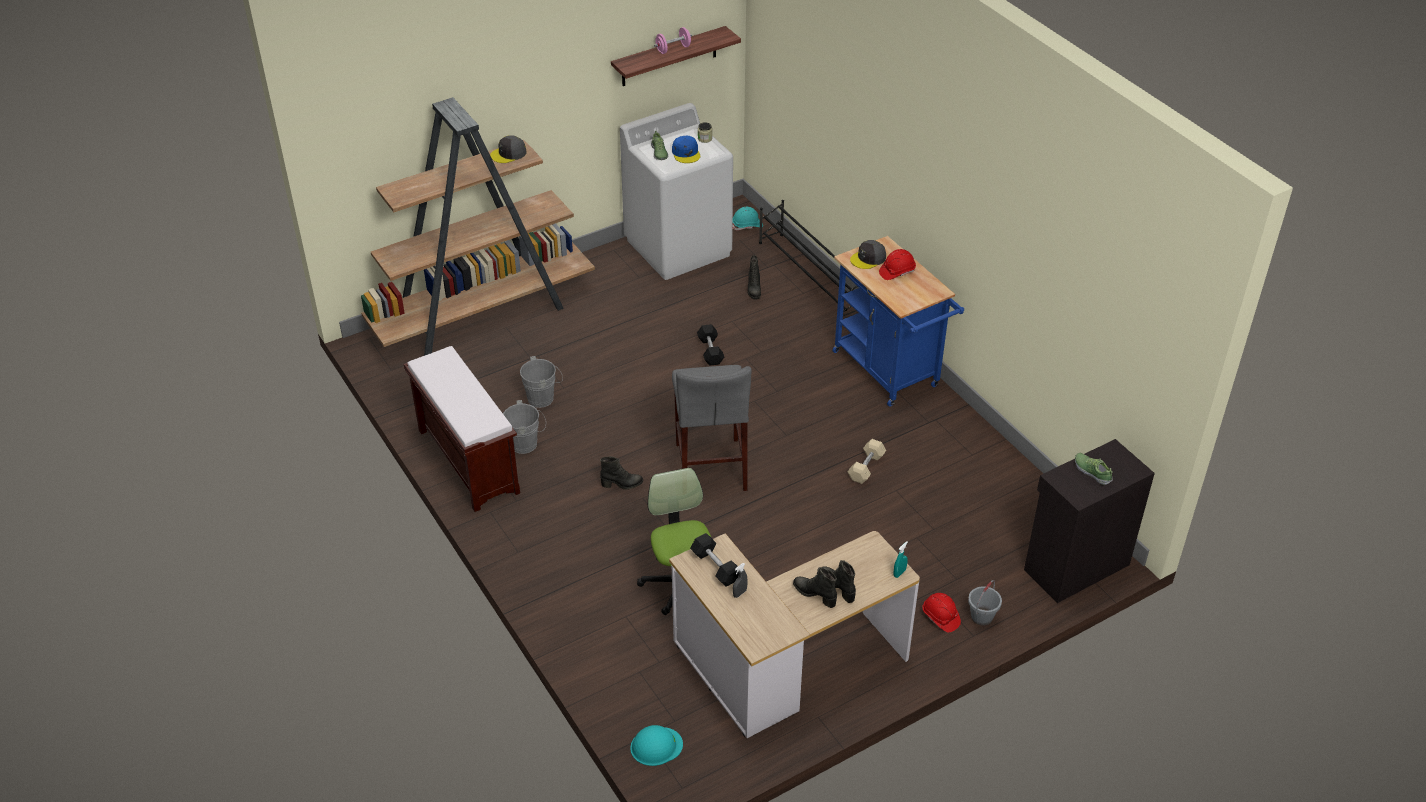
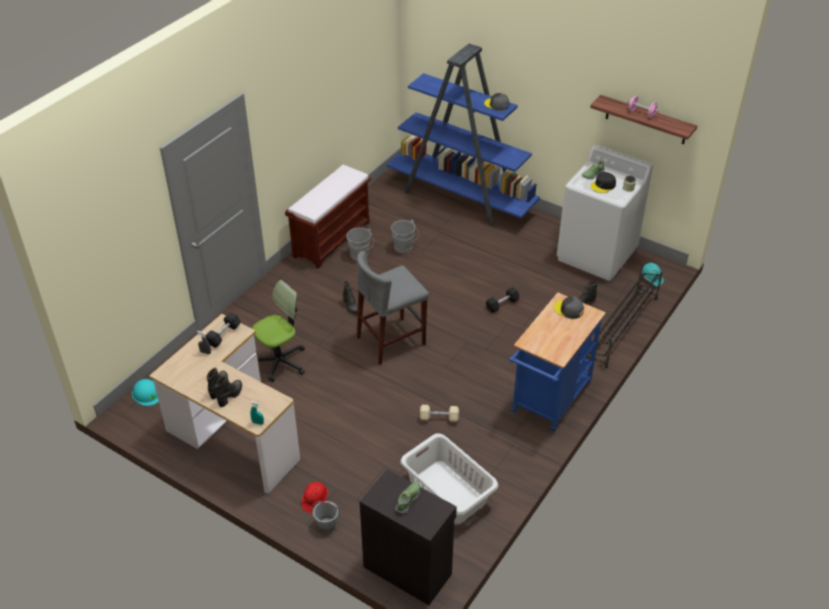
camera: 65 degrees right, 0 degrees up
(483, 314) = (461, 198): brown bookcase -> blue bookcase
(686, 153) = (603, 185): blue cap -> black cap
(897, 272) = (565, 328): red hard hat -> none
(980, 497) = (448, 491): none -> white laundry basket

